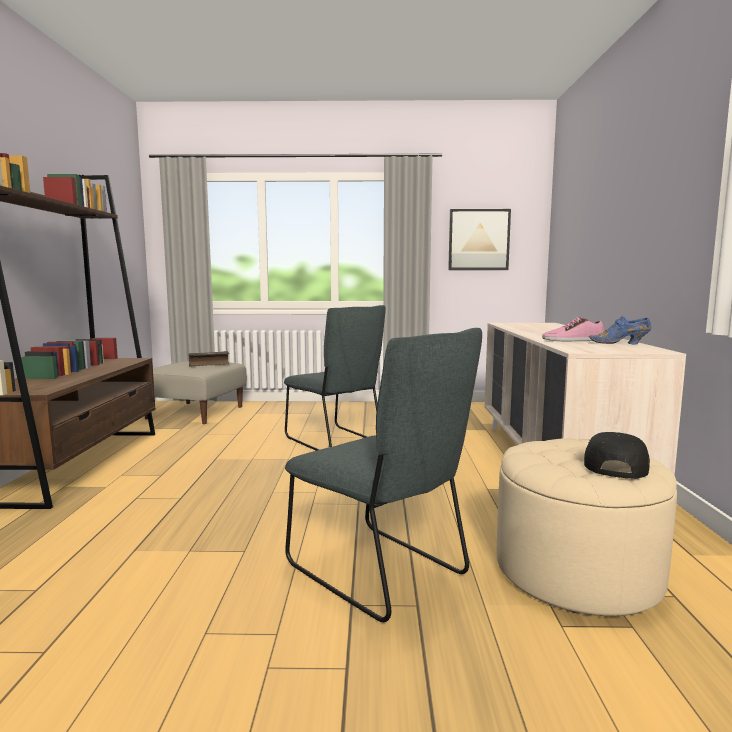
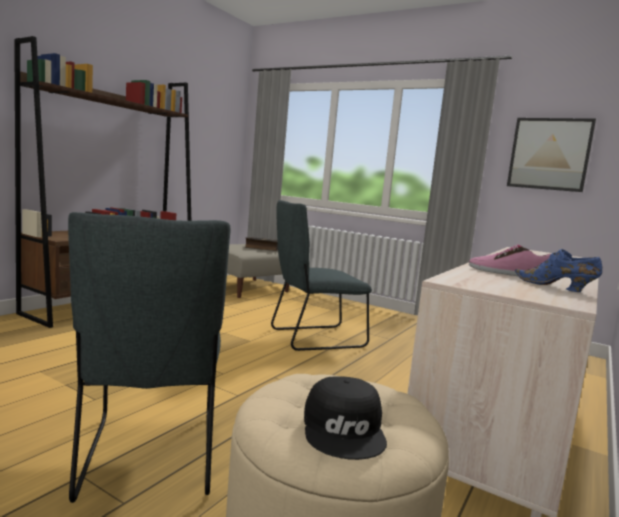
camera: 30 degrees right, 0 degrees up
(336, 441) = (313, 338): grey chair -> grey chair turned 75 degrees clockwise
(614, 465) = (345, 429): black cap -> black cap turned 120 degrees clockwise

